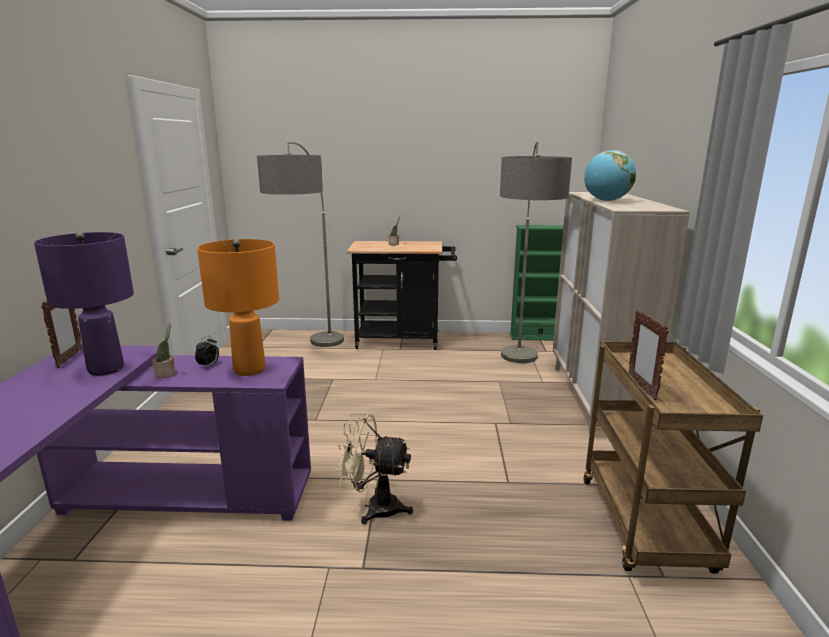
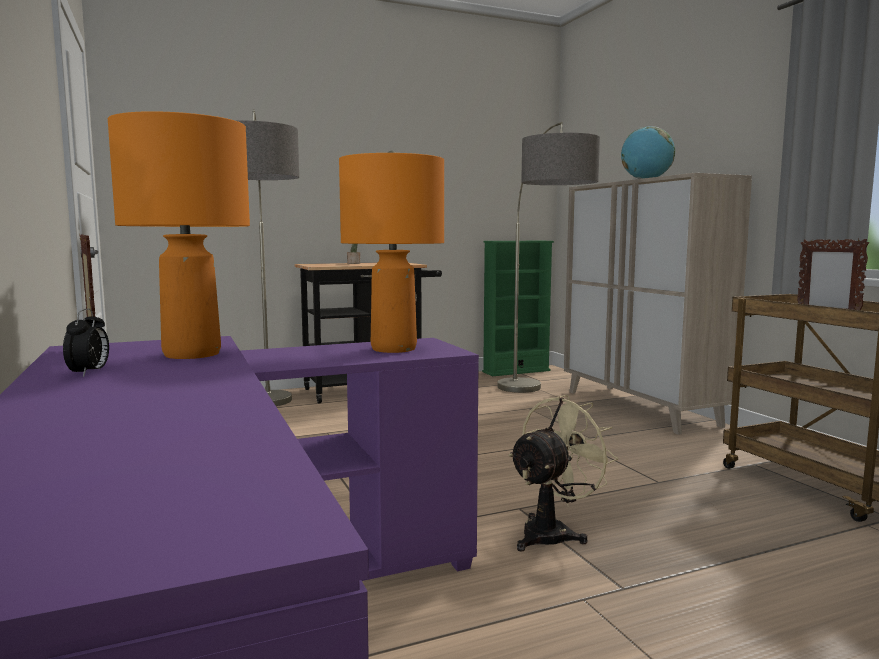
camera: 25 degrees left, 10 degrees down
(107, 369) = (193, 354): purple table lamp -> orange table lamp
(166, 374) = (280, 361): potted plant -> none
(209, 365) = (324, 351): alarm clock -> alarm clock (89, 373)
(374, 507) = (553, 533): beige fan -> beige fan turned 150 degrees clockwise

